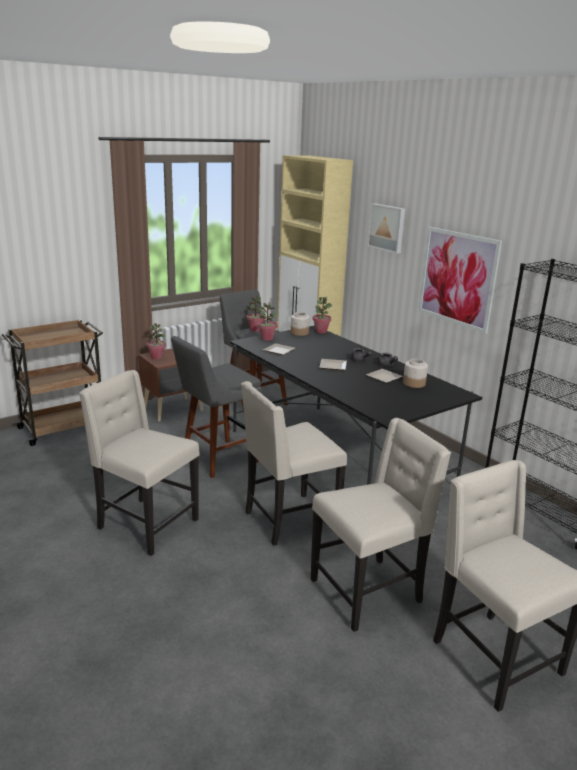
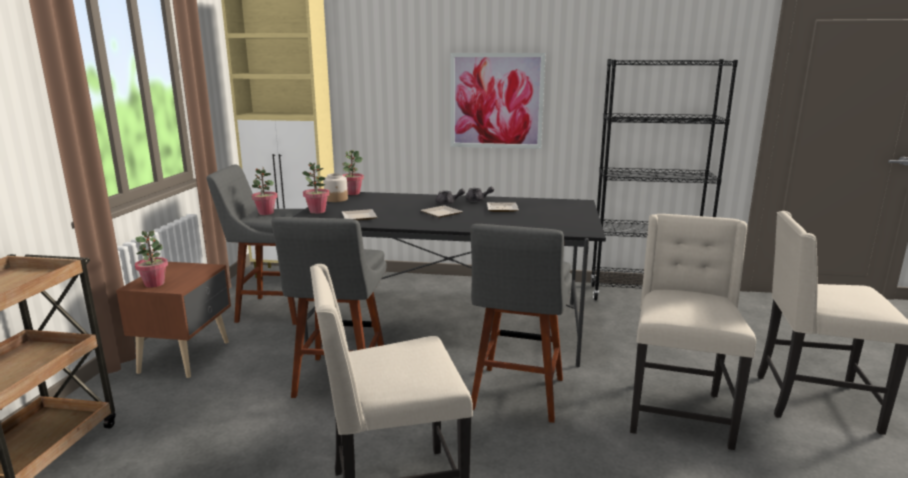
camera: 45 degrees left, 5 degrees down
(288, 521) = (516, 396): beige chair -> grey stool
(387, 228) = (389, 63): picture -> none
(414, 383) = (533, 205): jar -> none

